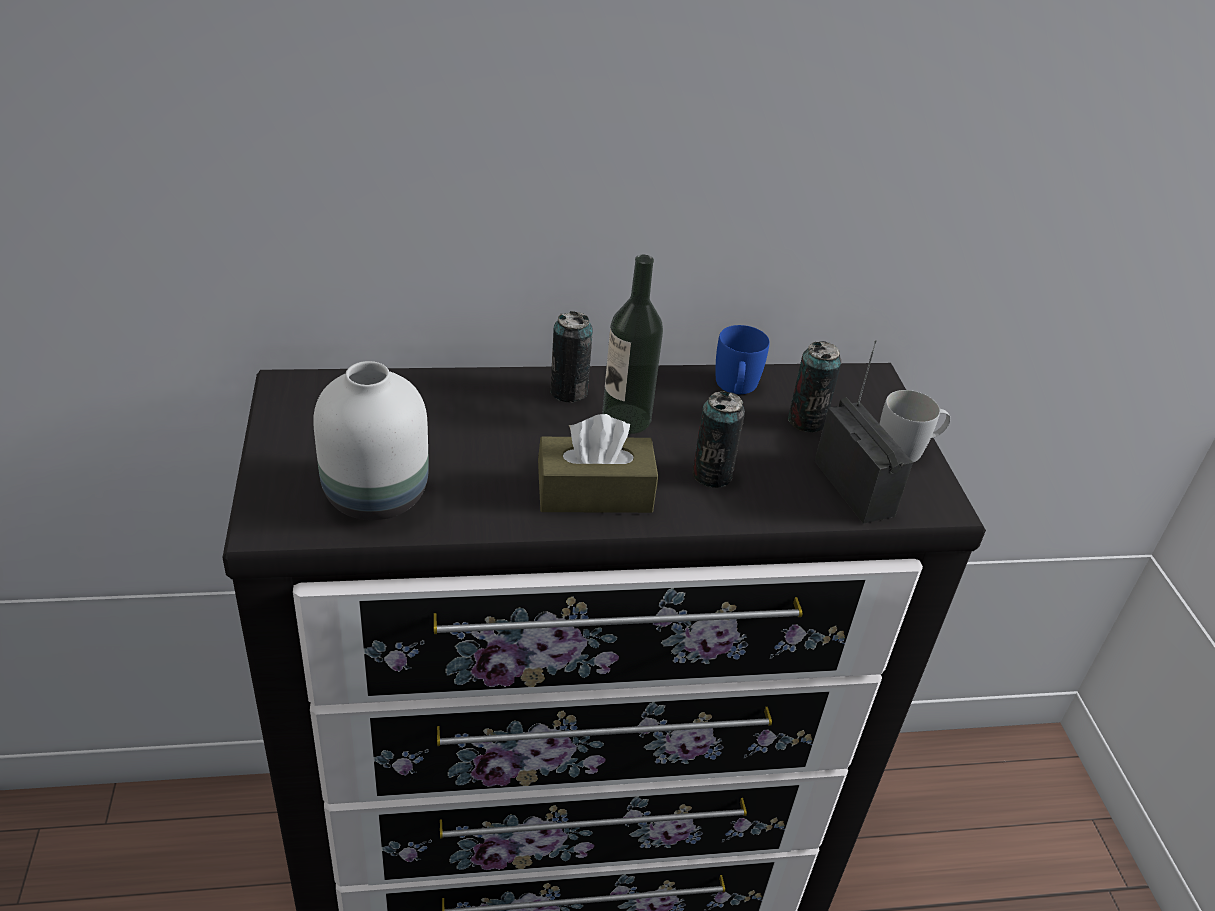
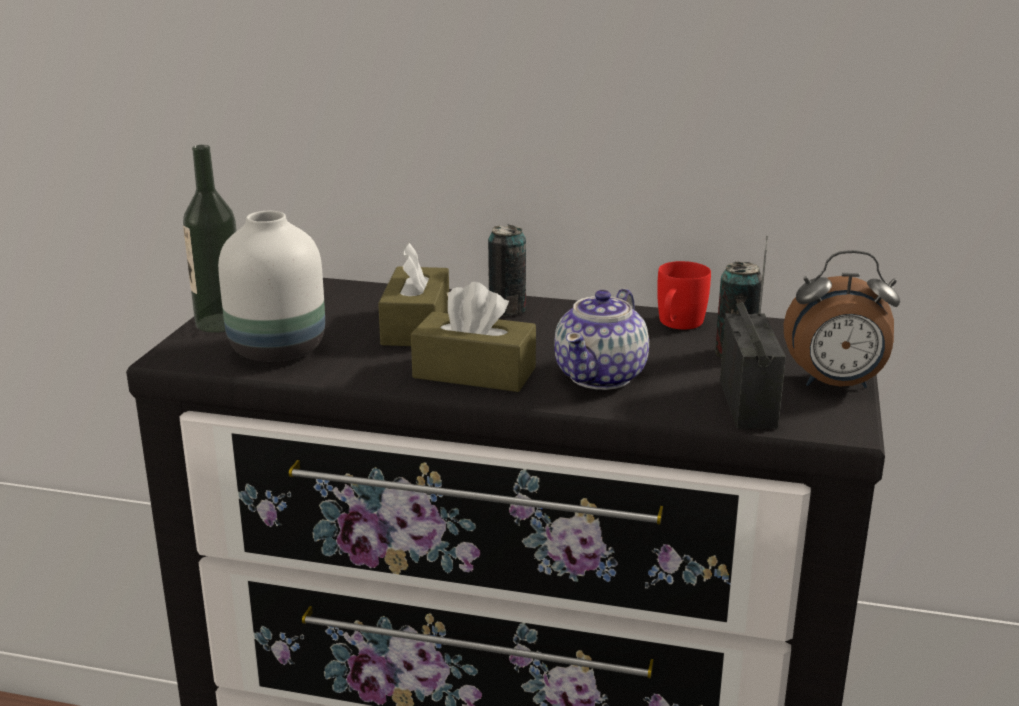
camera: 25 degrees right, 15 degrees down
(495, 432) = (416, 326): none -> brown tissue box
(626, 419) = (547, 332): bottle -> bottle (220, 323)
(712, 474) = (602, 376): can -> teapot
(736, 388) = (677, 325): blue mug -> red mug
(908, 449) = (835, 385): white mug -> alarm clock

